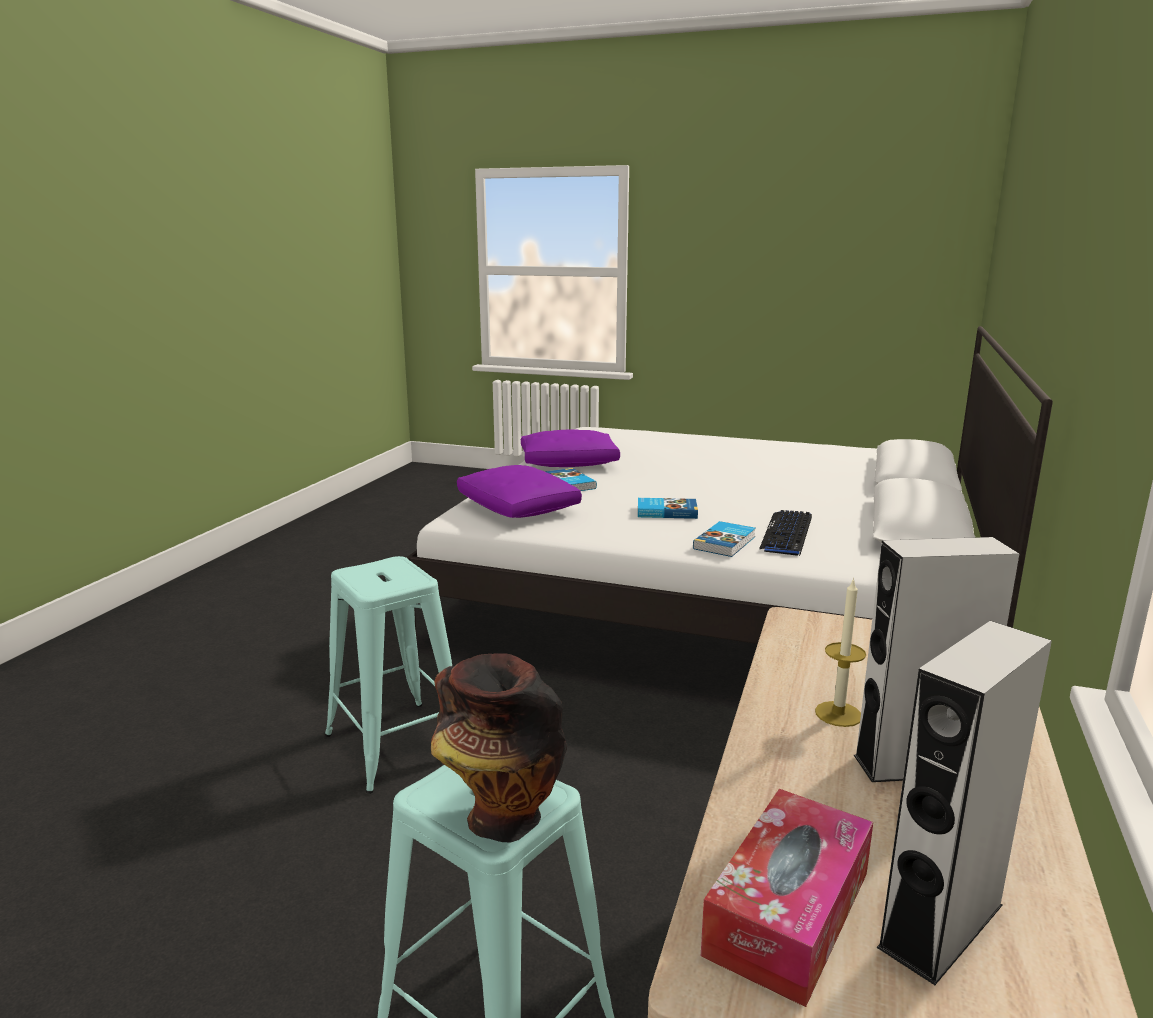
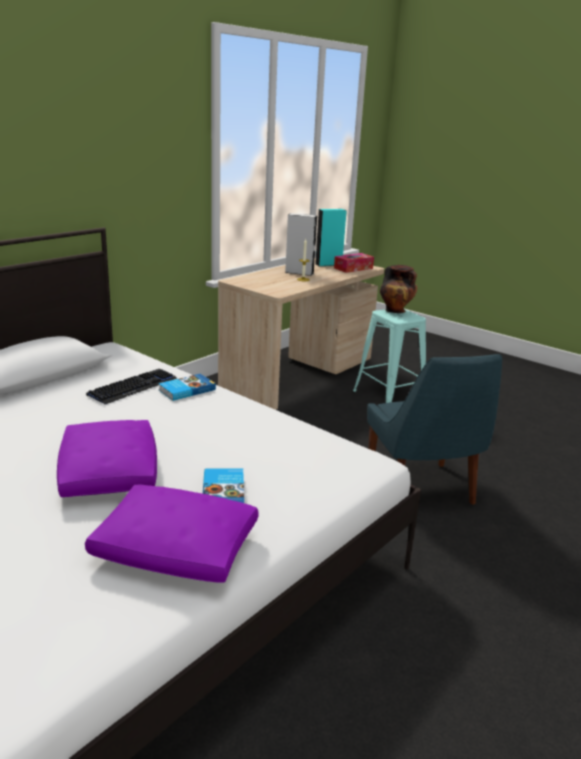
camera: 160 degrees left, 5 degrees up
(396, 745) = (421, 490): turquoise stool -> blue chair
(518, 508) = (308, 462): purple pillow -> purple pillow (109, 472)
(666, 511) = (183, 426): book -> none
(941, 925) = (328, 264): grey speaker -> turquoise speaker

